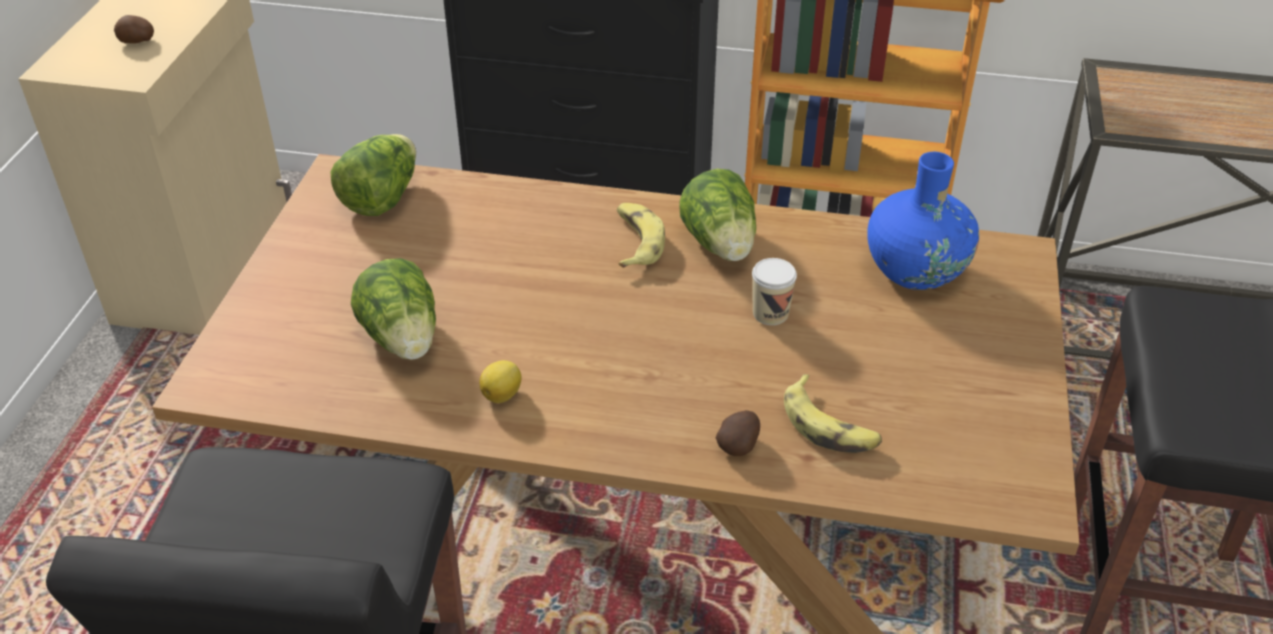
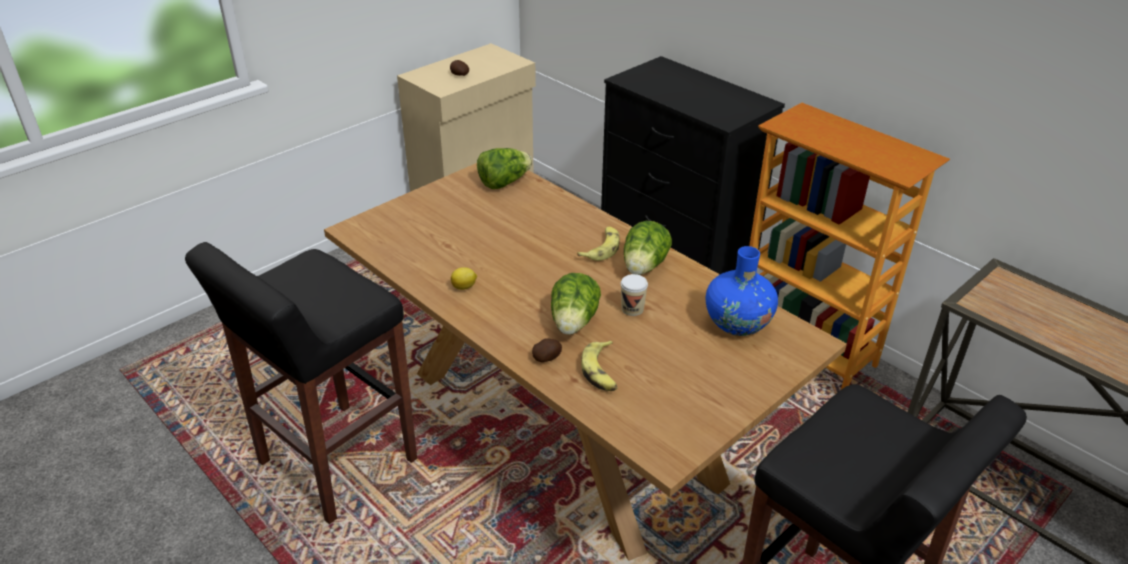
camera: 35 degrees right, 5 degrees down
(403, 339) = (448, 245): lettuce -> lettuce (574, 323)

